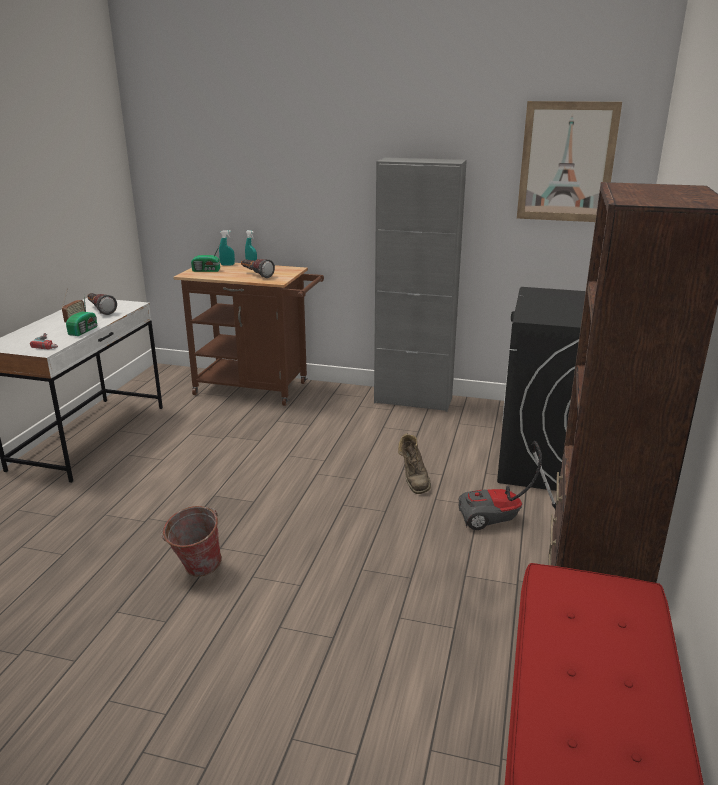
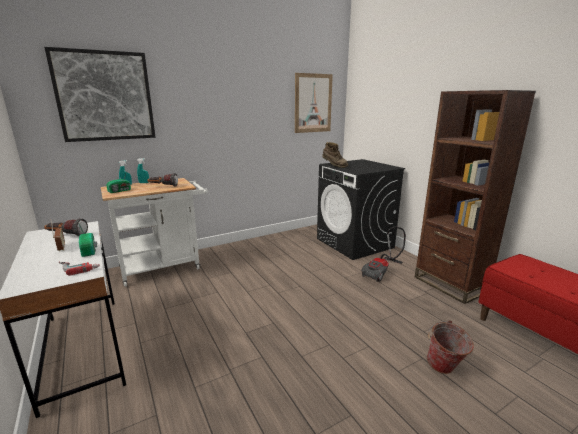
camera: 45 degrees left, 5 degrees down
(195, 570) = (312, 376): bucket -> bucket (444, 369)
(220, 142) = (105, 96): none -> picture
(258, 389) = (165, 267): brown cart -> white cart
(413, 400) = (259, 242): grey cabinet -> none
(414, 481) = (323, 274): brown boot -> brown boot (334, 166)

